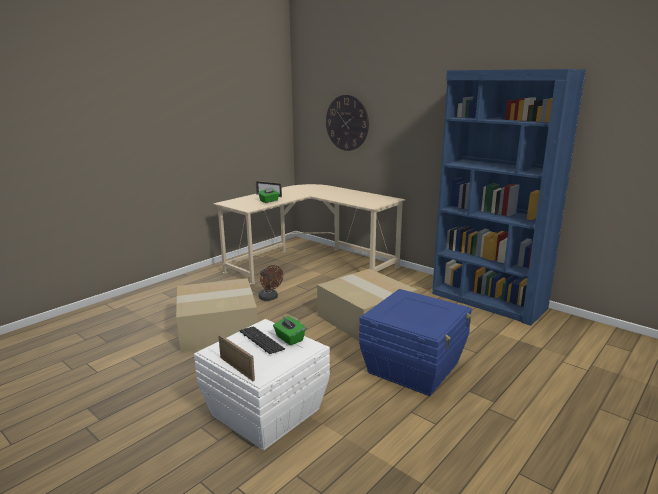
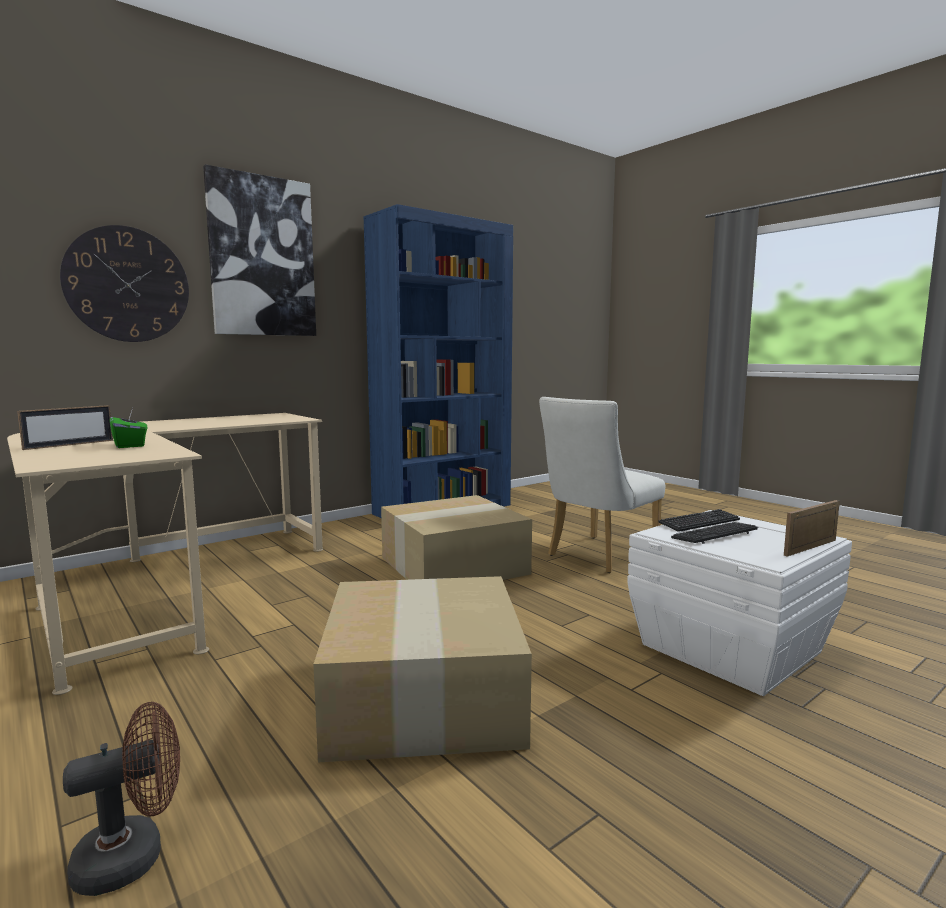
camera: 80 degrees left, 10 degrees down
(270, 298) = (311, 632): brown fan -> brown fan (133, 856)
(289, 338) = (699, 522): green tissue box -> keyboard
(404, 105) = (262, 257): none -> picture
(414, 368) = (597, 556): blue storage box -> white chair

